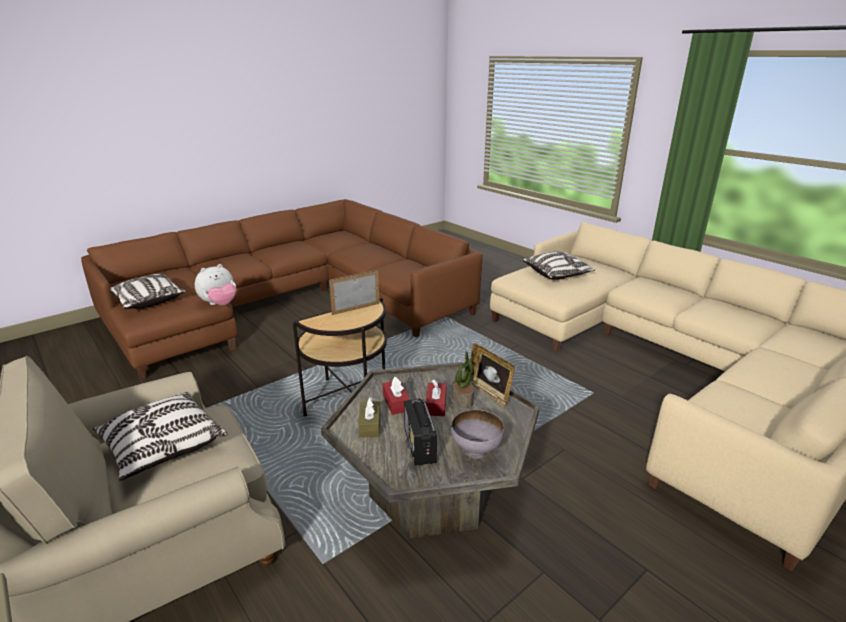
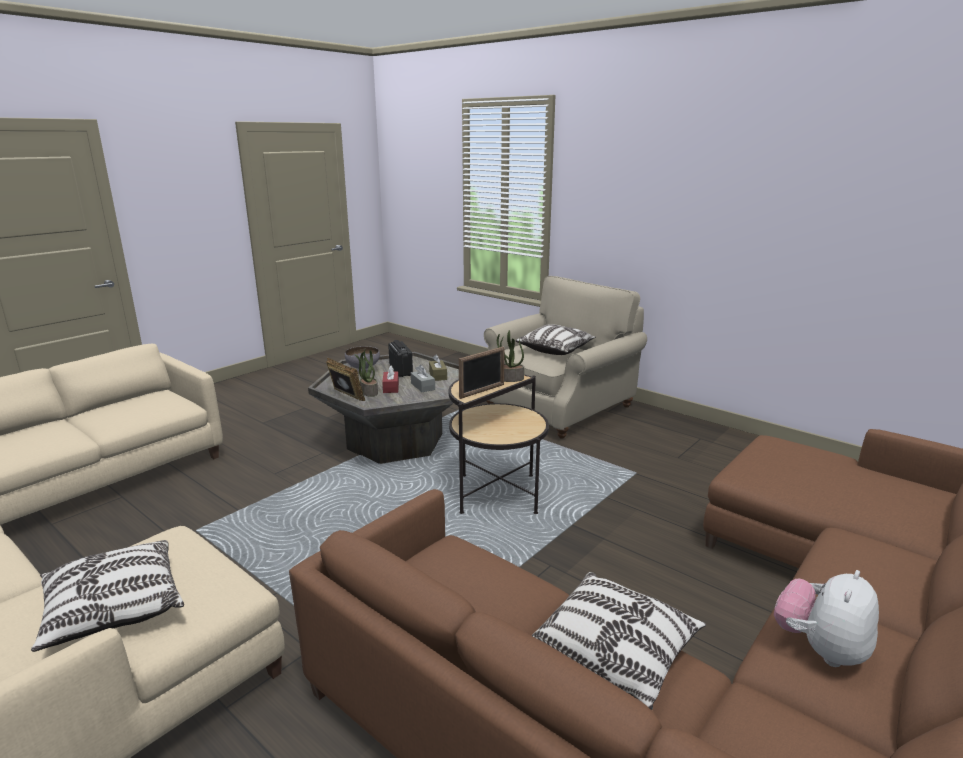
camera: 170 degrees right, 5 degrees down
(148, 300) = (821, 464): pillow -> pillow (615, 652)
(220, 304) = (721, 475): plush toy -> plush toy (820, 649)
(320, 320) = (509, 379): none -> potted plant
(396, 403) = (423, 386): red tissue box -> grey tissue box

